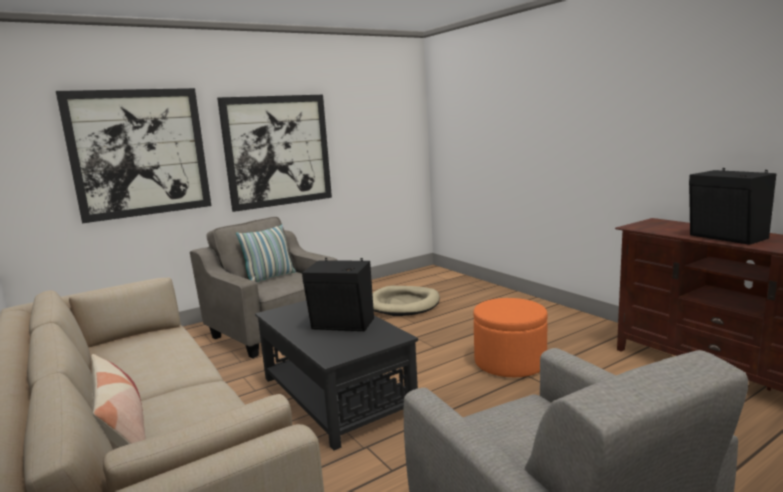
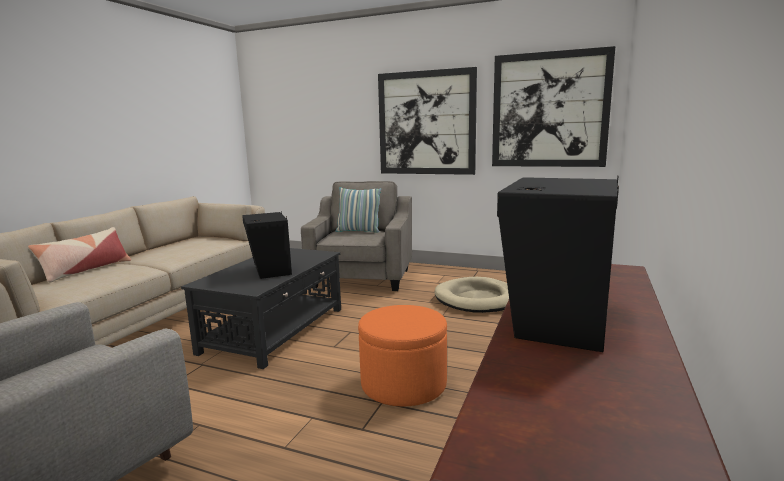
camera: 55 degrees right, 0 degrees up
(139, 153) = (323, 118): picture -> picture (549, 110)

